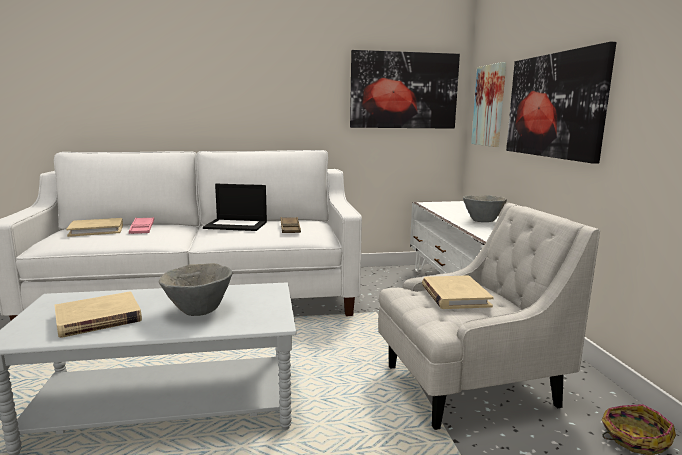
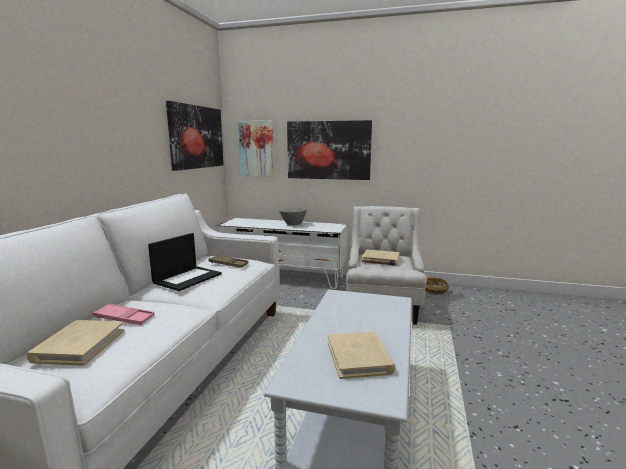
camera: 65 degrees left, 0 degrees up
(198, 311) = (366, 320): grey bowl -> none

